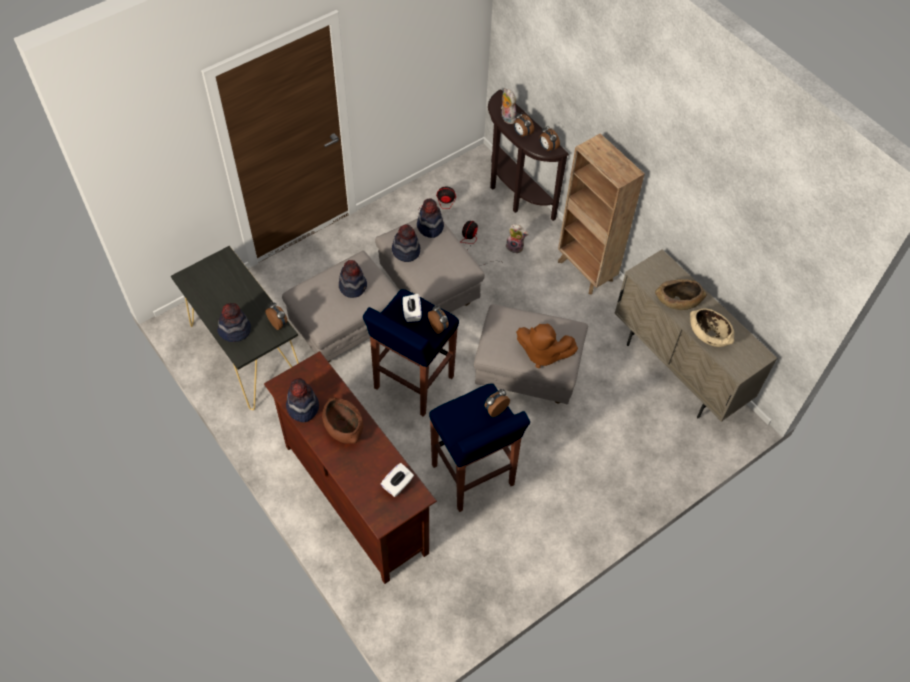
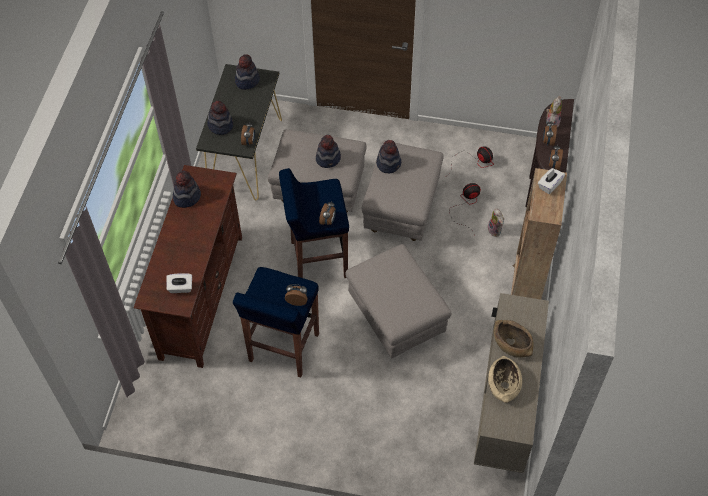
camera: 50 degrees right, 0 degrees up
(343, 426) = (194, 227): brown bowl -> none
(412, 313) = (323, 198): white tissue box -> white tissue box (549, 185)
(430, 227) = (424, 160): hat -> hat (247, 80)
(542, 354) = (392, 302): brown plush toy -> none

